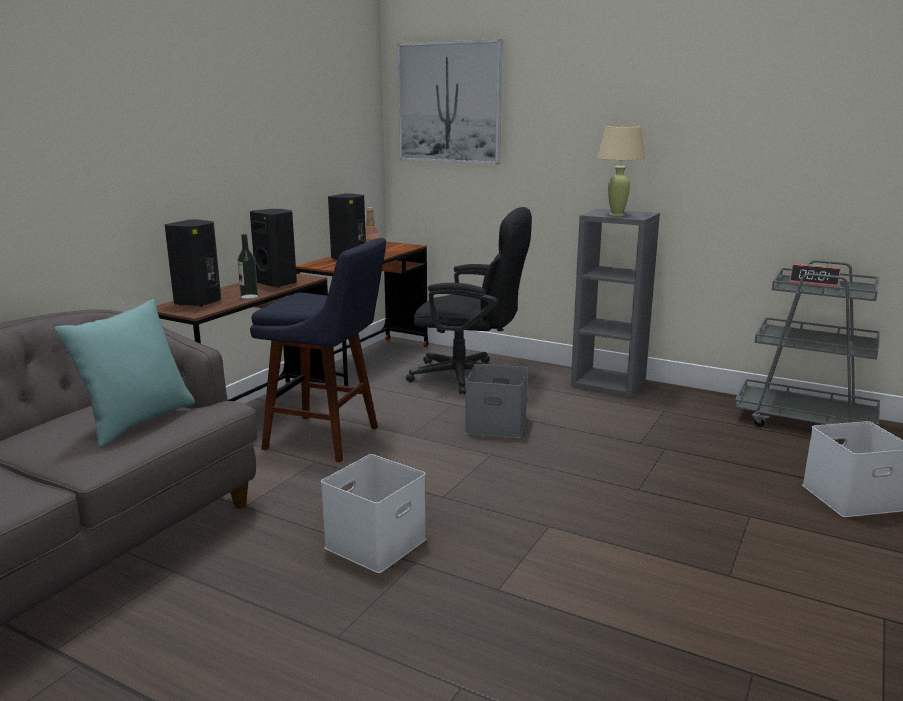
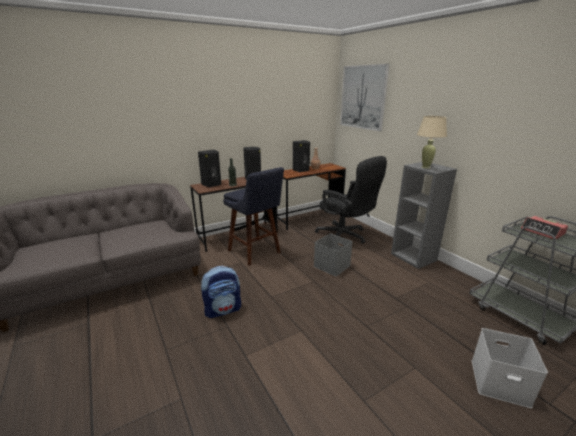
camera: 30 degrees right, 5 degrees up
(137, 422) = (148, 234): turquoise pillow -> none
(375, 542) = (223, 310): white storage box -> backpack

